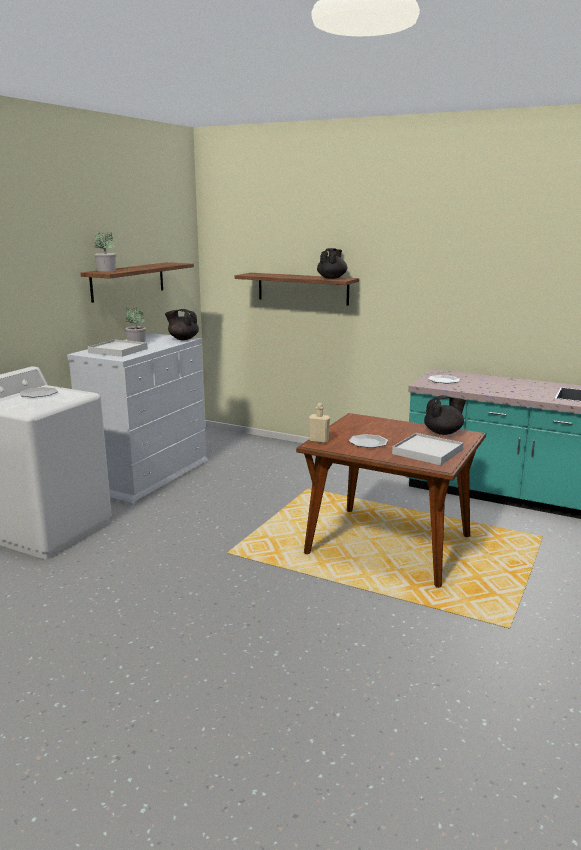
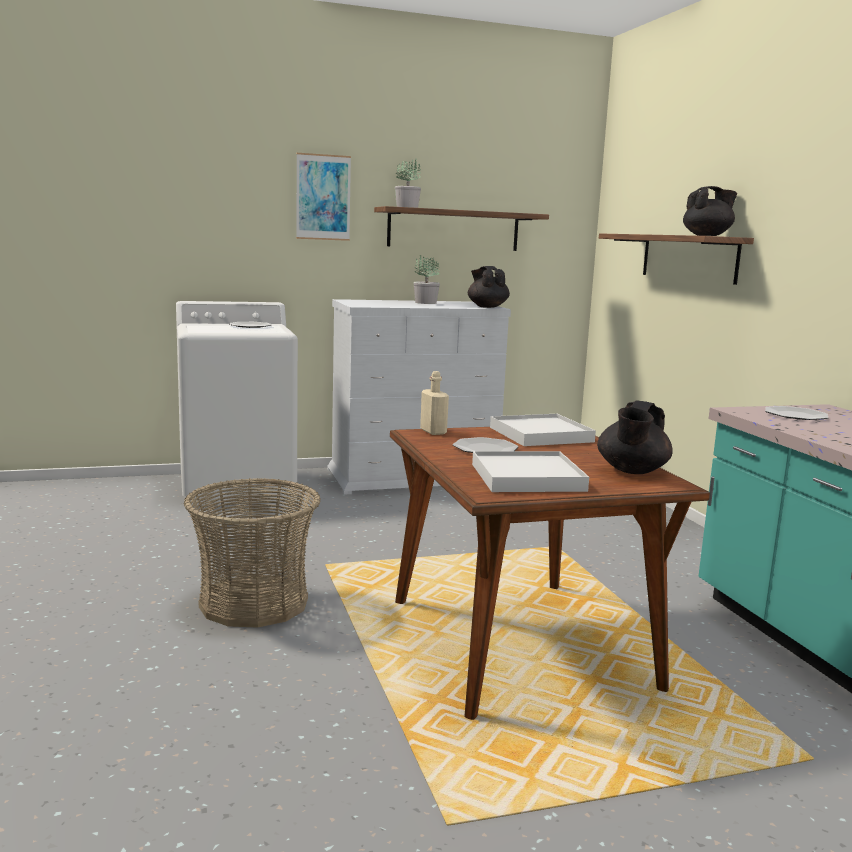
camera: 45 degrees right, 5 degrees down
(47, 270) = (323, 197): none -> picture
(118, 351) = (383, 303): white tray -> white tray (541, 435)
(241, 592) = (254, 602): none -> basket
(443, 432) = (632, 471): black teapot -> black teapot turned 90 degrees clockwise

